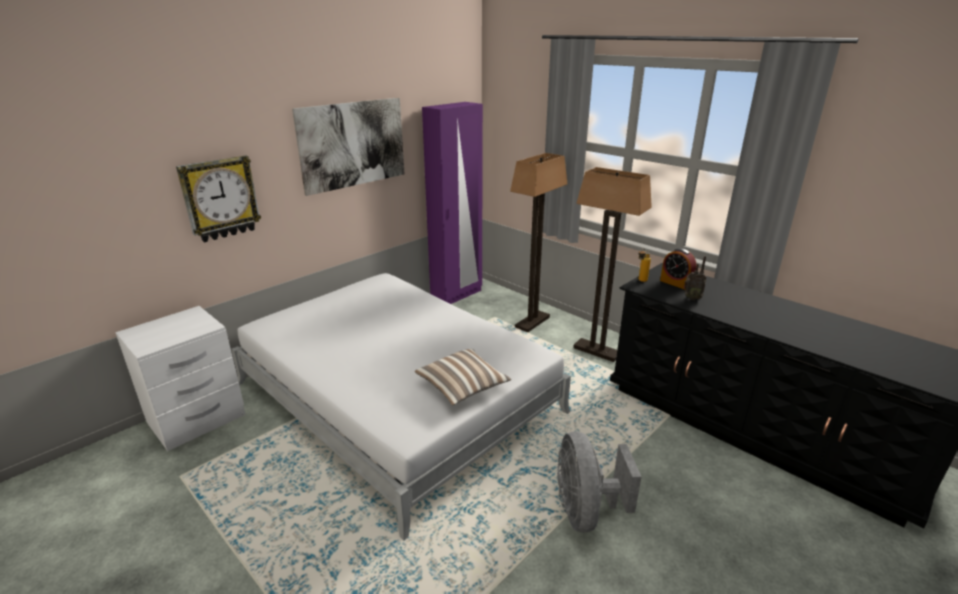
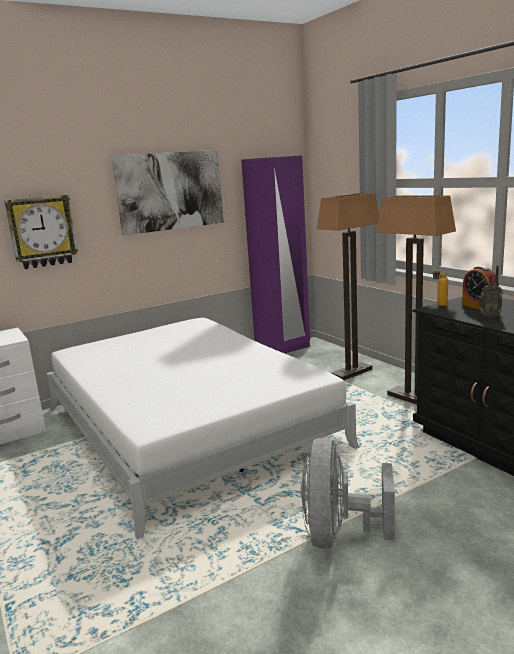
camera: 15 degrees right, 10 degrees down
(462, 387) = (224, 397): pillow -> none

